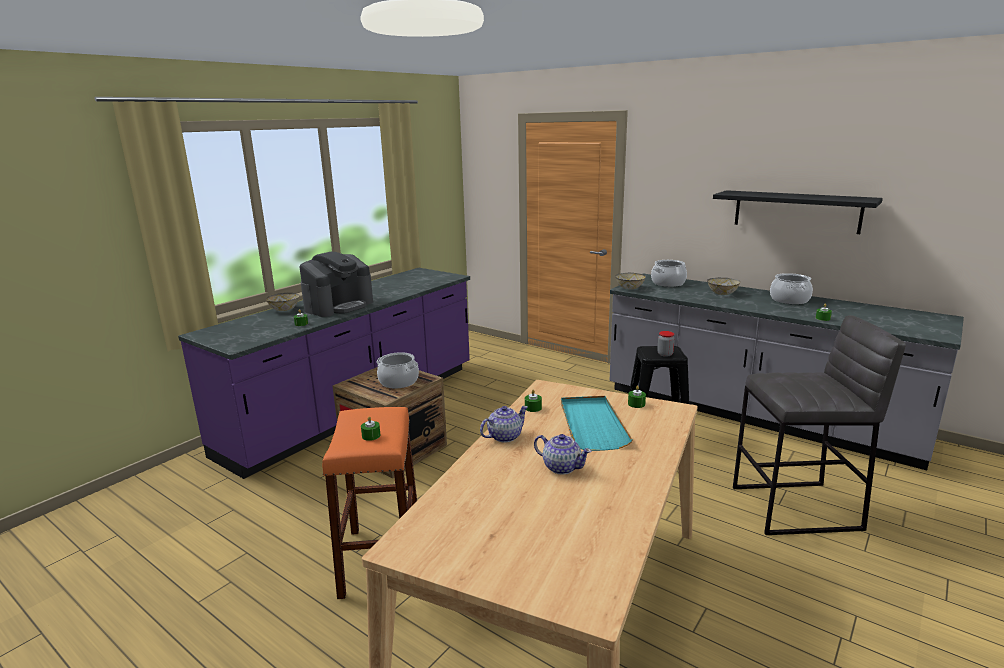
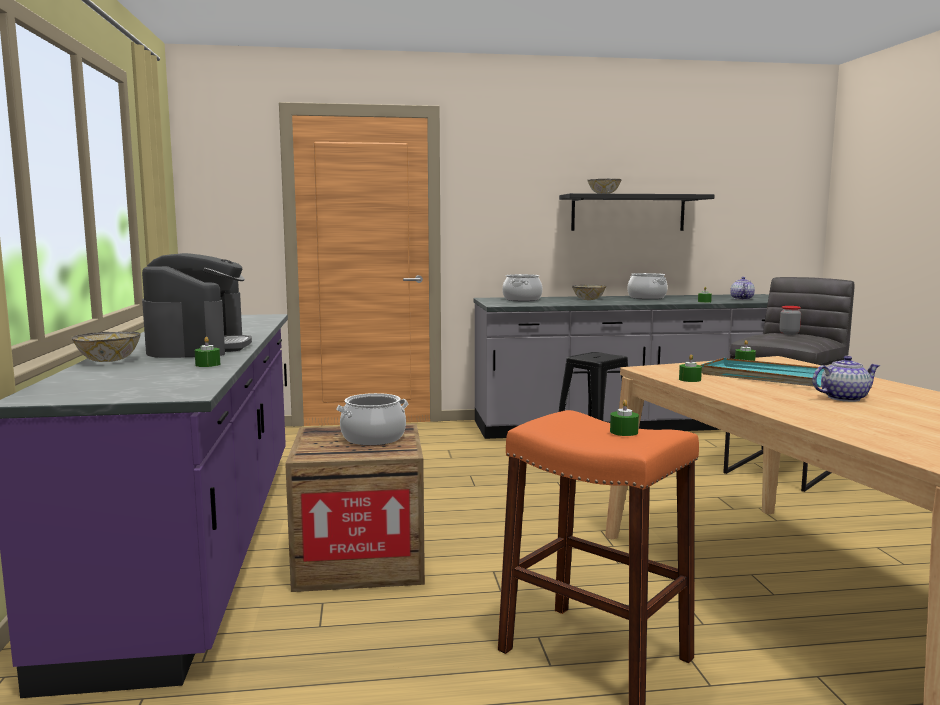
camera: 45 degrees left, 10 degrees down
(504, 436) = (741, 397): teapot -> teapot (741, 299)
(629, 288) = (502, 304): bowl -> bowl (604, 193)
(665, 354) = (604, 357): jar -> jar (789, 333)

